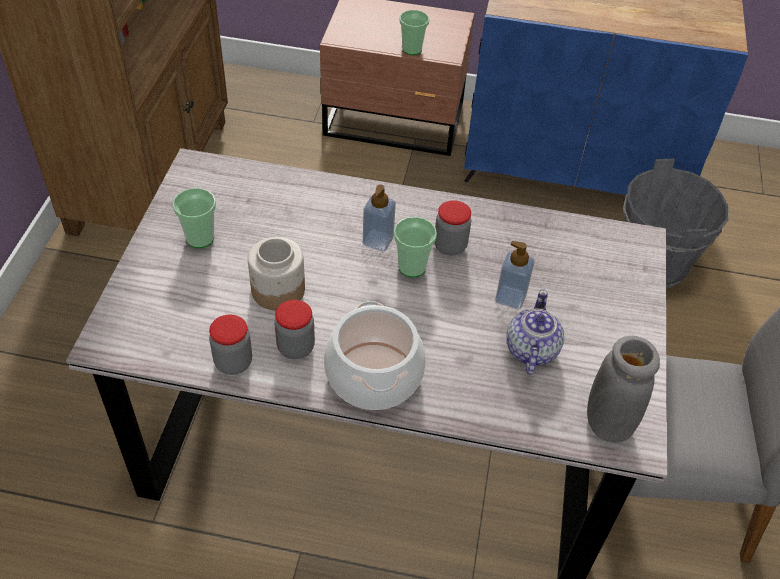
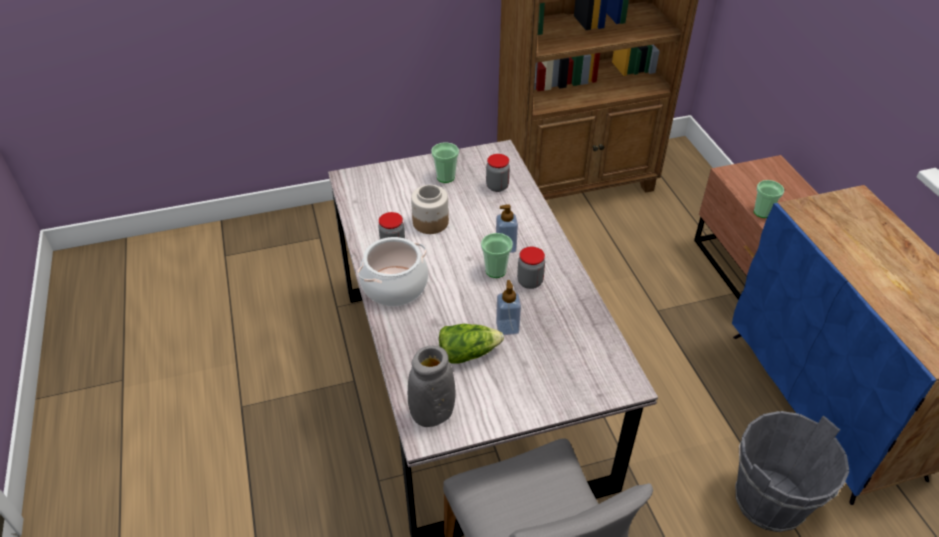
camera: 65 degrees right, 5 degrees down
(233, 362) = (365, 227): jar -> jar (497, 186)
(530, 350) = (467, 353): teapot -> lettuce

